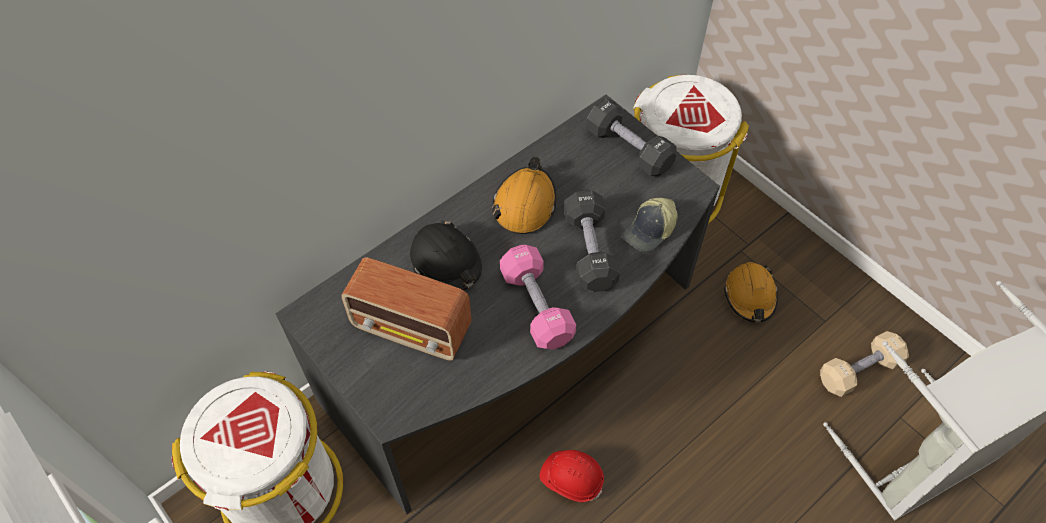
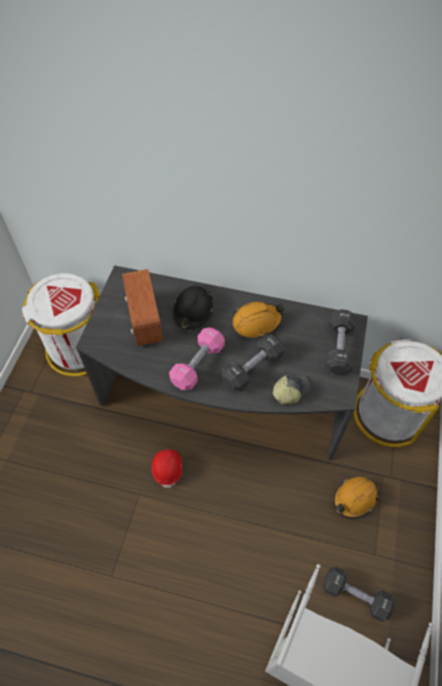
camera: 55 degrees right, 0 degrees up
(650, 231) = (290, 390): cap -> cap turned 135 degrees clockwise
(859, 370) = (355, 595): beige dumbbell -> black dumbbell

